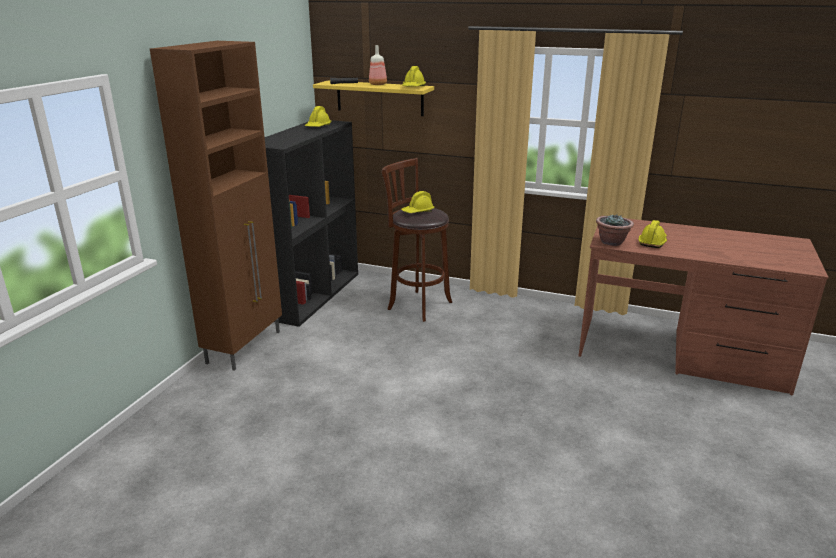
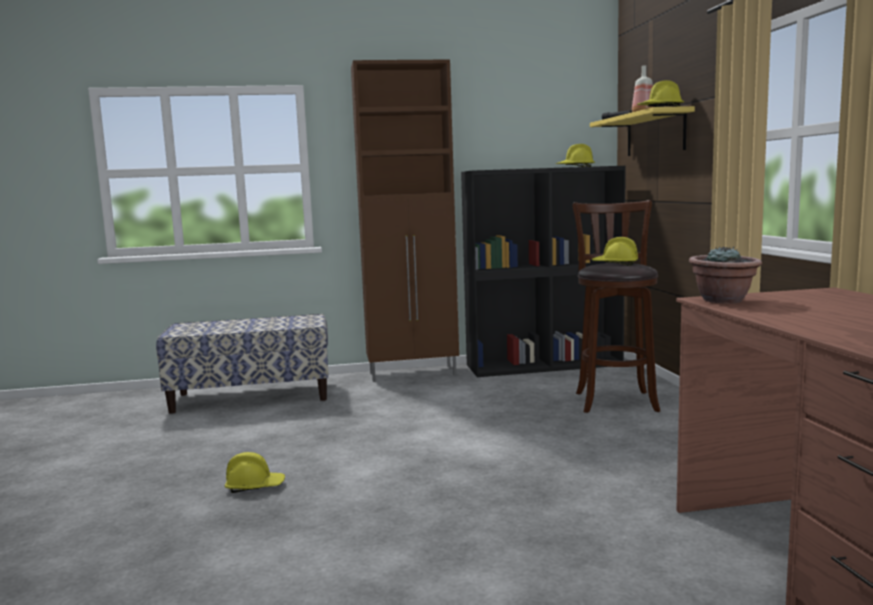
camera: 60 degrees right, 15 degrees down
(171, 443) = (252, 396): none -> bench
(652, 242) = (796, 311): yellow hard hat -> yellow hard hat (255, 486)

